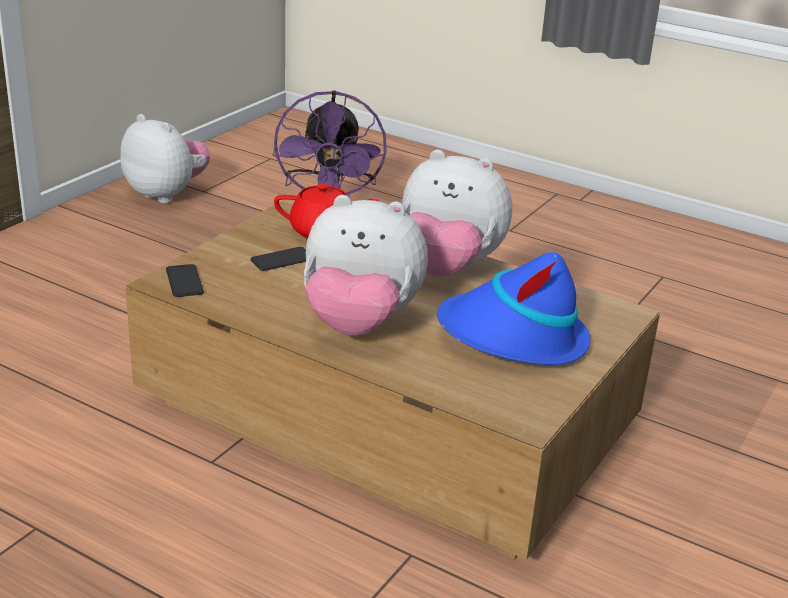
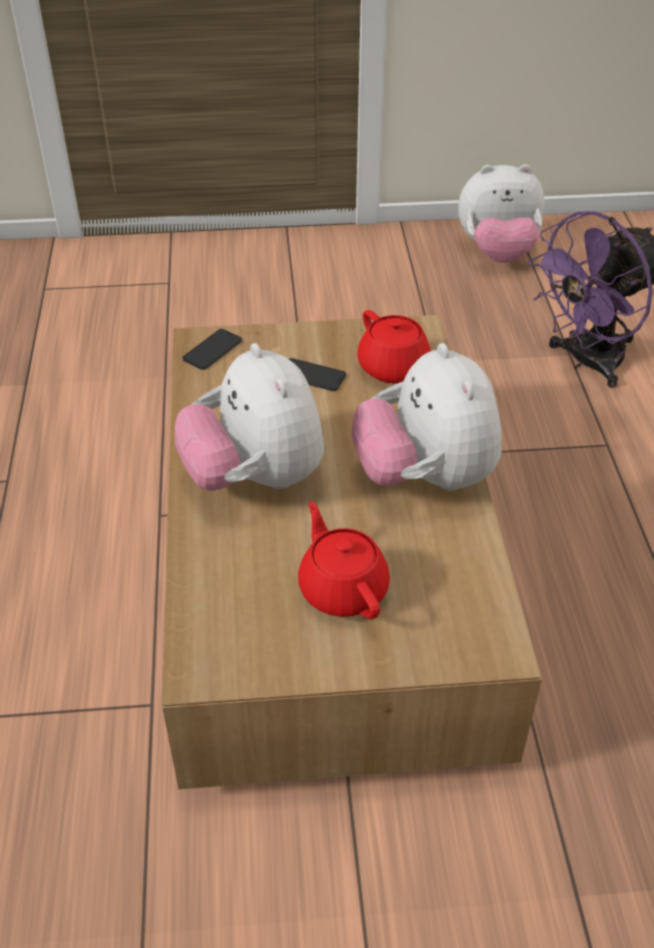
camera: 55 degrees right, 15 degrees up
(167, 194) = (497, 253): plush toy -> plush toy turned 90 degrees clockwise
(513, 338) = (342, 588): blue hat -> red teapot

